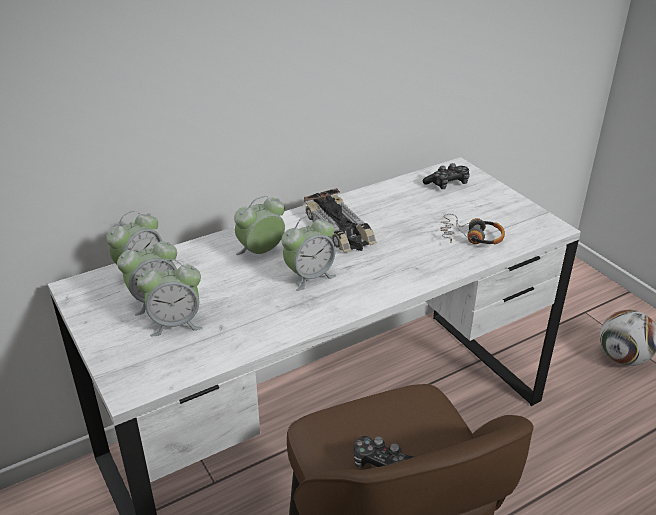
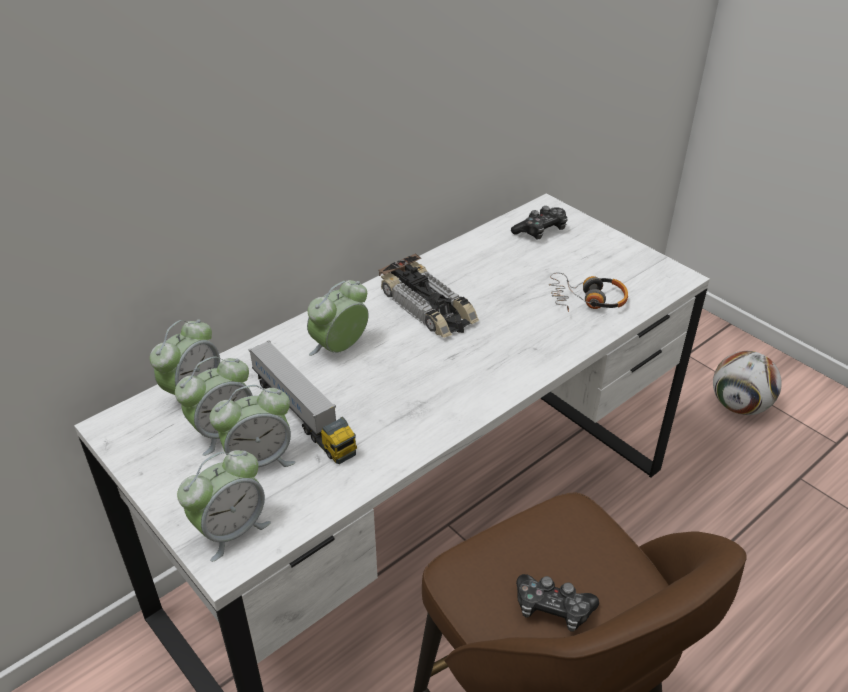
camera: 10 degrees left, 5 degrees up
(218, 296) = (303, 415): none -> toy truck
(309, 276) = (409, 375): alarm clock -> alarm clock (231, 530)

